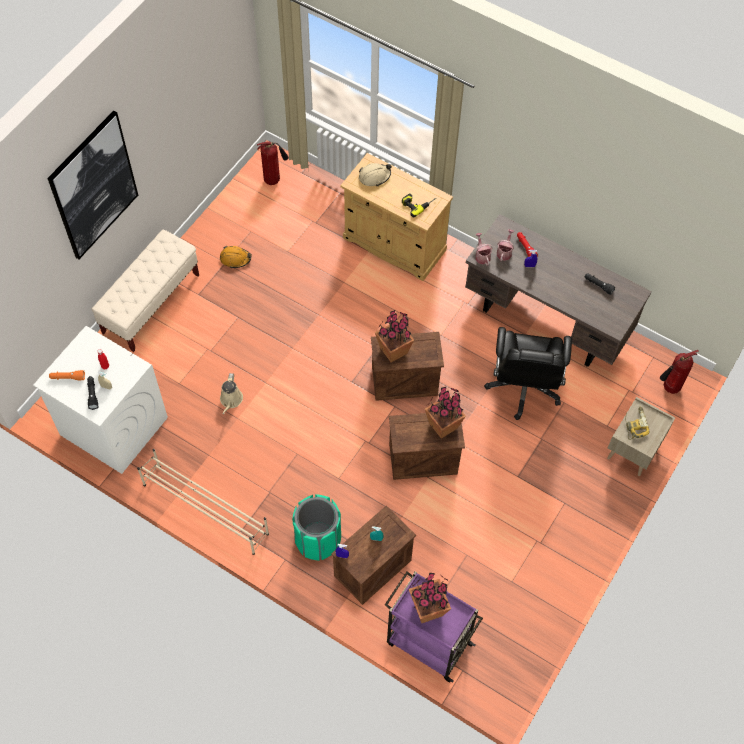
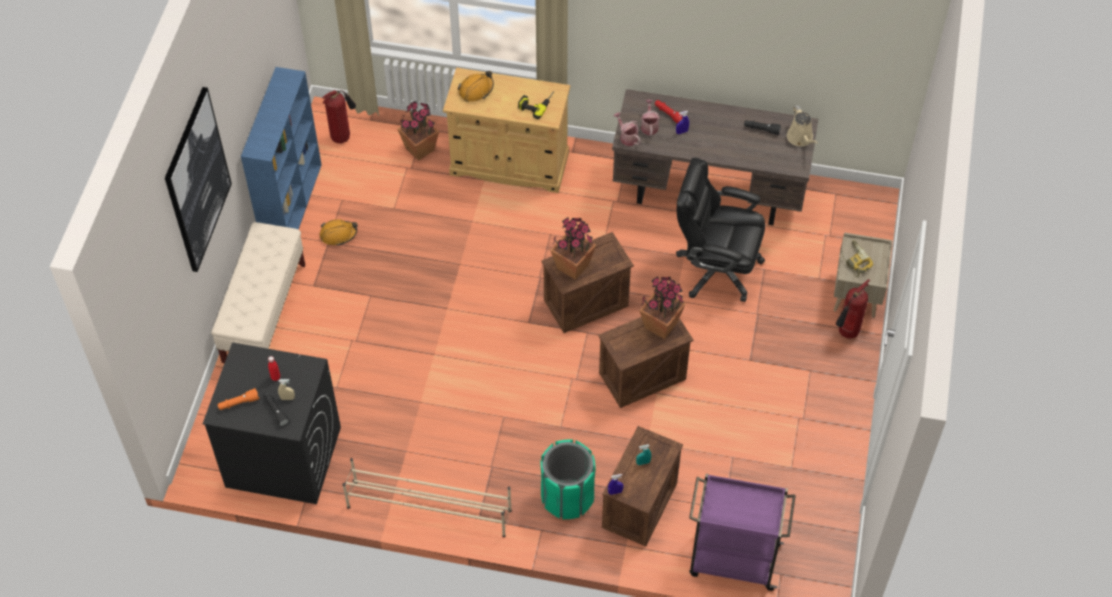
camera: 20 degrees left, 5 degrees down
(113, 426) = (282, 457): white washing machine -> black washing machine
(211, 222) = (292, 204): none -> blue bookcase
(231, 400) = (404, 385): beige watering can -> beige watering can (801, 138)
(374, 177) = (476, 90): beige hard hat -> orange hard hat
(428, 609) = (735, 507): potted plant -> potted plant (420, 149)
(524, 388) = (716, 268): black office chair -> black office chair turned 120 degrees clockwise
(669, 388) = (866, 220): fire extinguisher -> fire extinguisher (846, 334)

